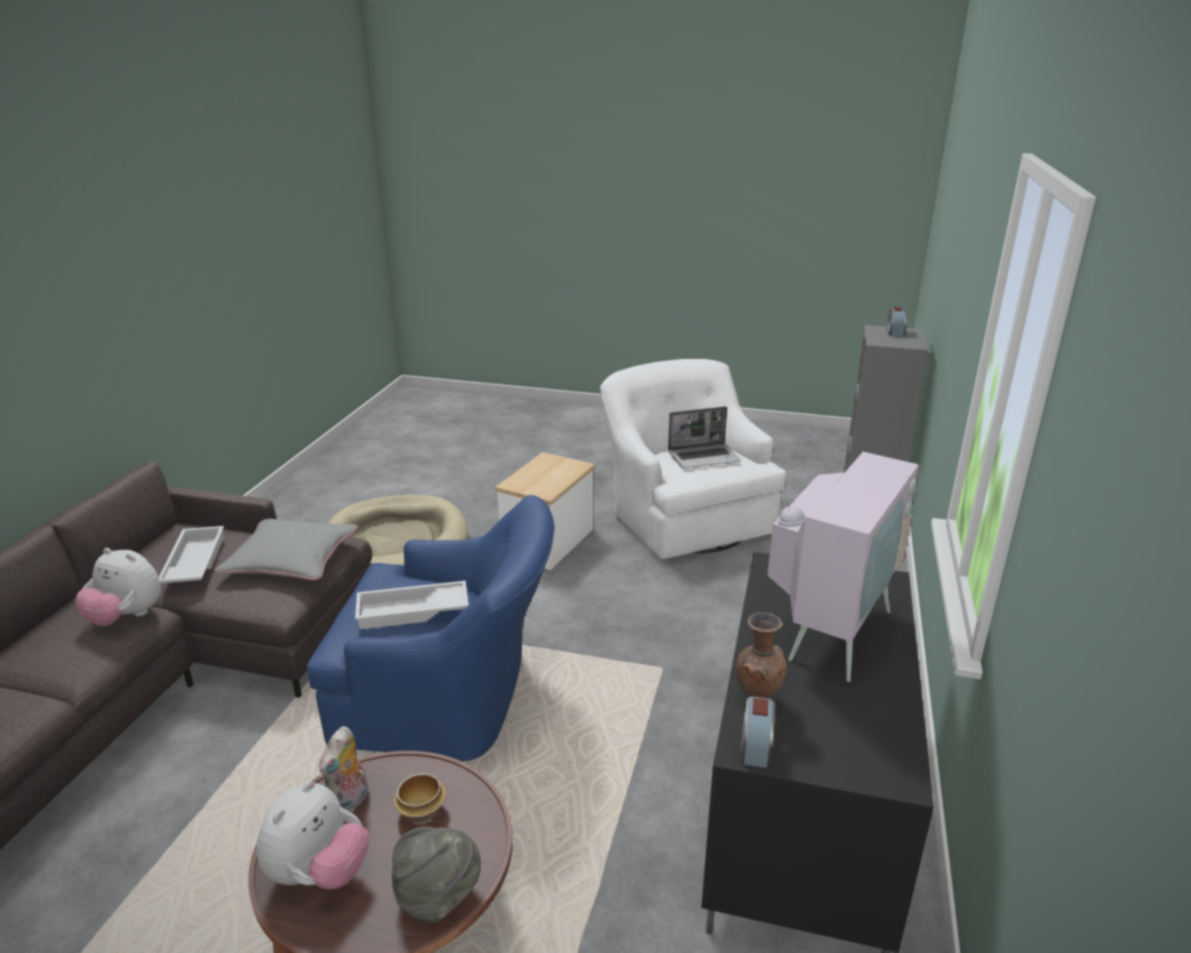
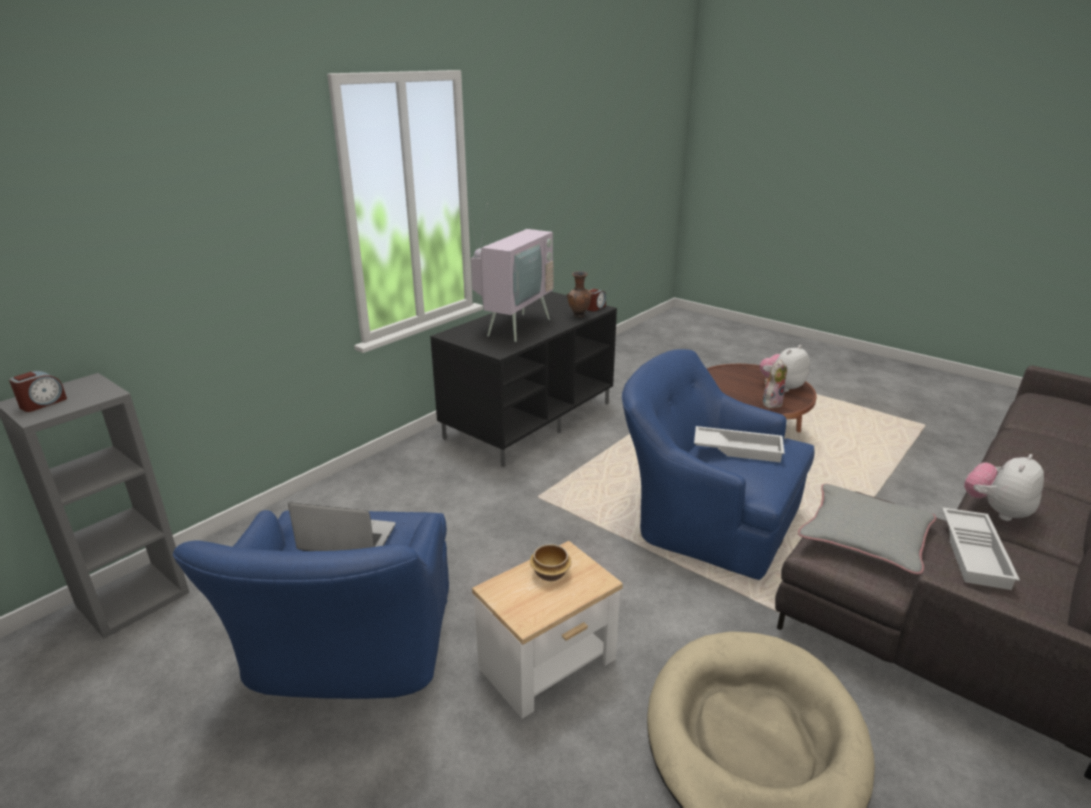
camera: 155 degrees left, 0 degrees up
(127, 617) = (996, 511): plush toy -> plush toy turned 90 degrees counterclockwise
(421, 812) = (734, 393): bowl -> bowl (550, 573)
(438, 896) = (728, 373): grey hat -> none
(685, 517) = (348, 652): white armchair -> blue armchair
(829, 630) = (513, 326): television -> television turned 150 degrees clockwise

